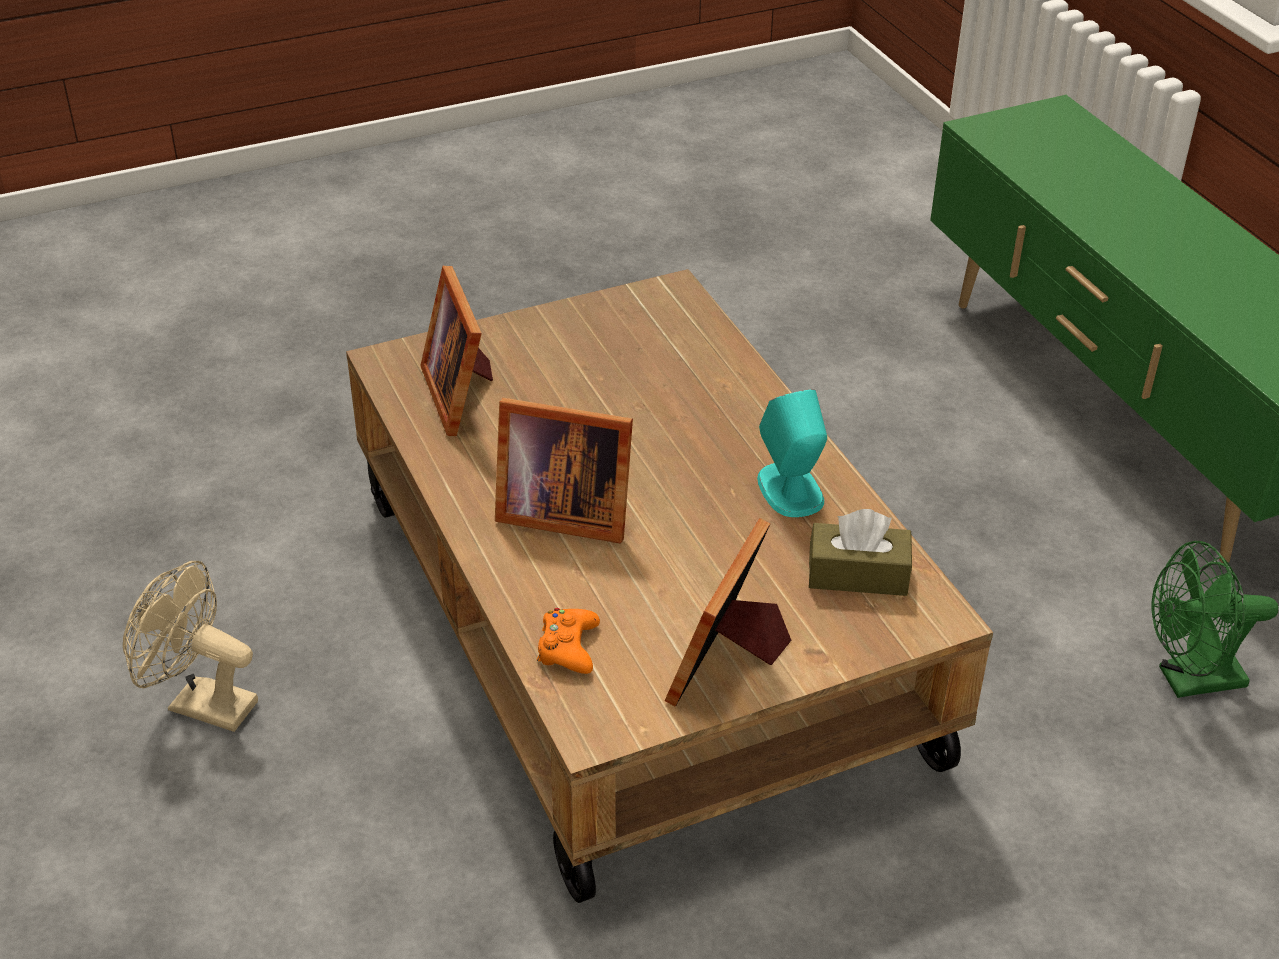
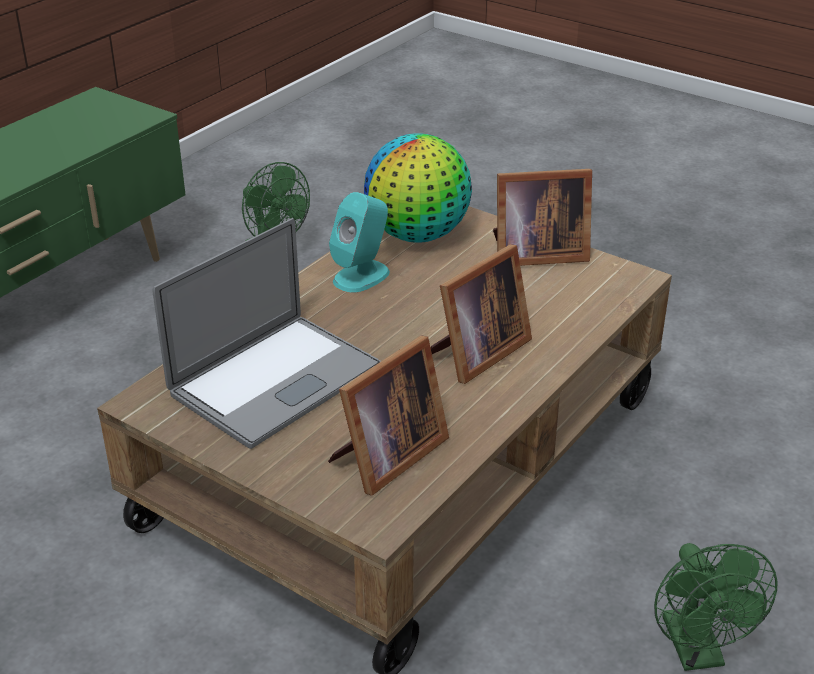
camera: 120 degrees left, 5 degrees down
(201, 704) = (697, 652): beige fan -> green fan
(561, 512) = (475, 354): picture frame -> picture frame turned 60 degrees clockwise
(568, 648) = (589, 306): orange game controller -> none
(639, 369) = (275, 380): none -> laptop
(858, 574) = (418, 235): brown tissue box -> globe

